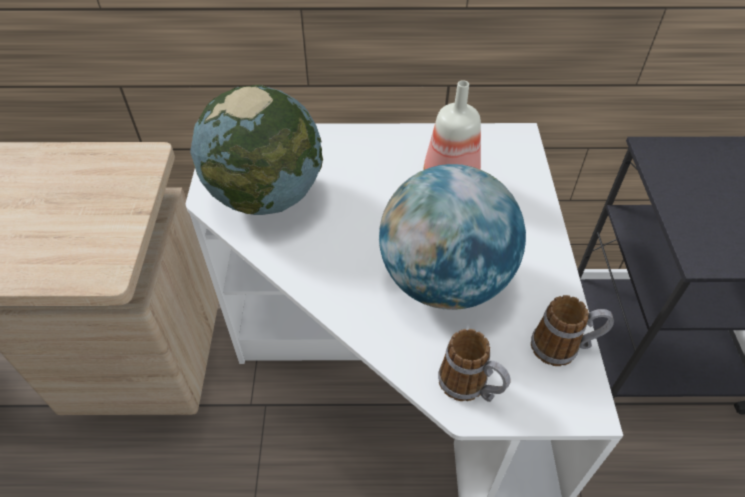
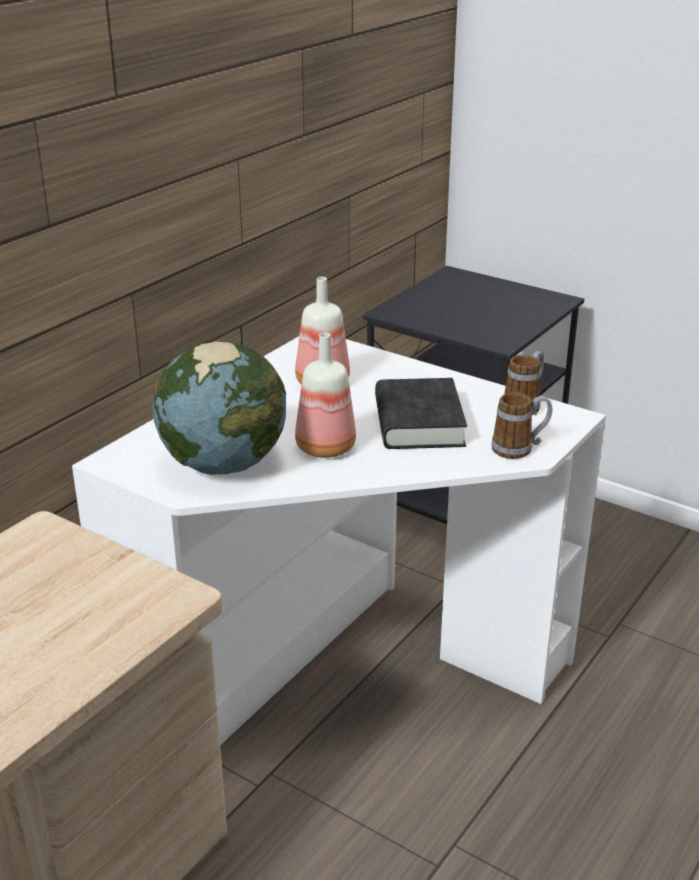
camera: 55 degrees left, 20 degrees down
(341, 240) = (324, 448): none -> bottle
(444, 280) = (418, 423): globe -> black book

